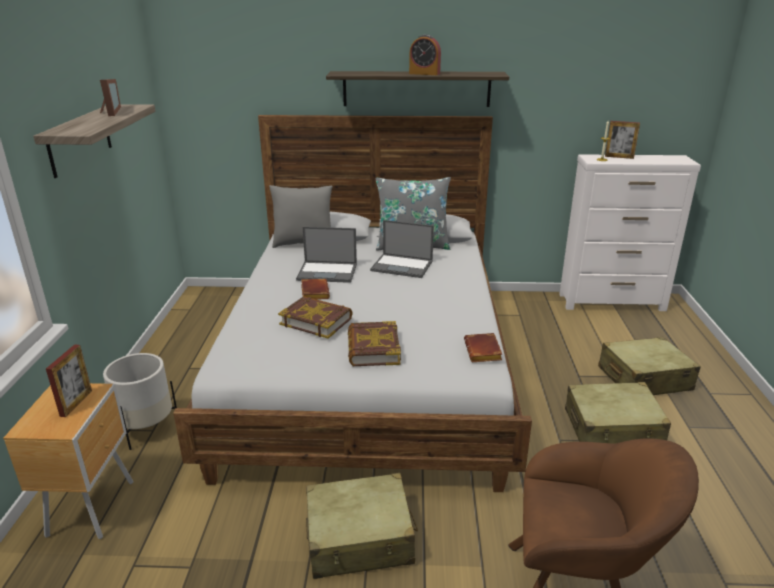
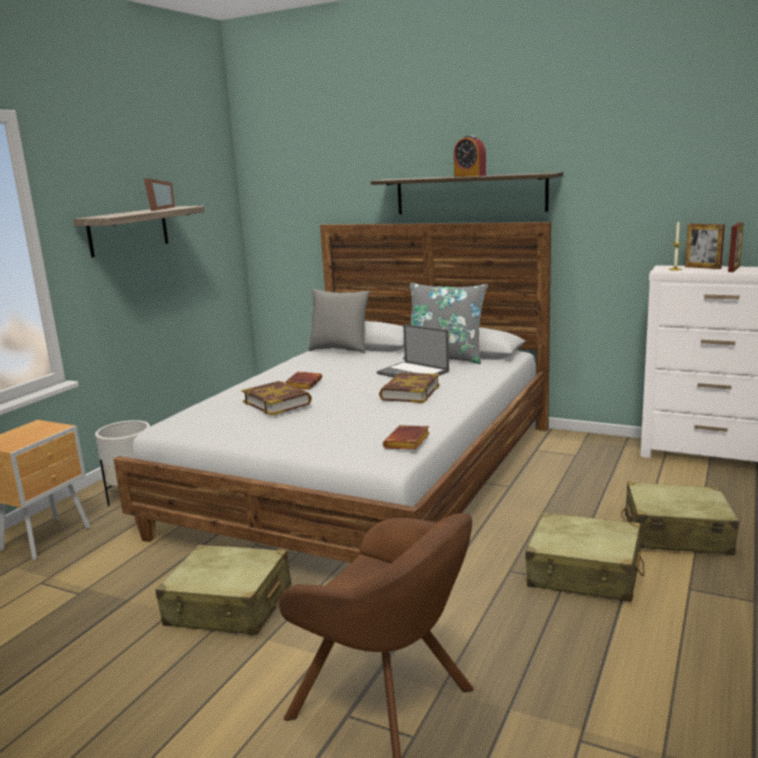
camera: 25 degrees right, 10 degrees down
(76, 403) = (37, 433): picture frame -> picture frame (733, 269)
(328, 272) = (335, 371): laptop -> none
(373, 349) = (304, 428): book -> book (409, 392)

